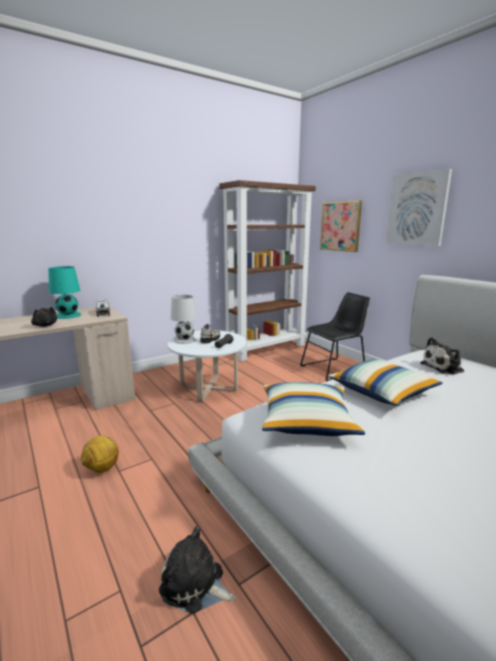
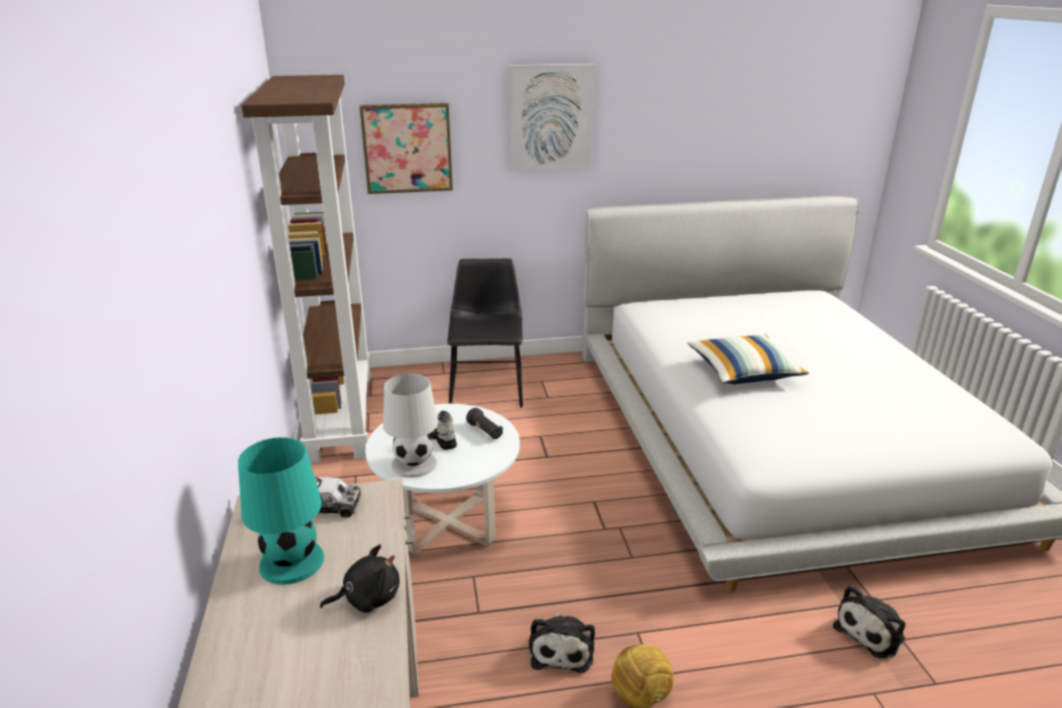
camera: 65 degrees left, 10 degrees up
(307, 422) = (792, 433): pillow -> none
(444, 367) = (696, 319): plush toy -> plush toy (561, 648)

